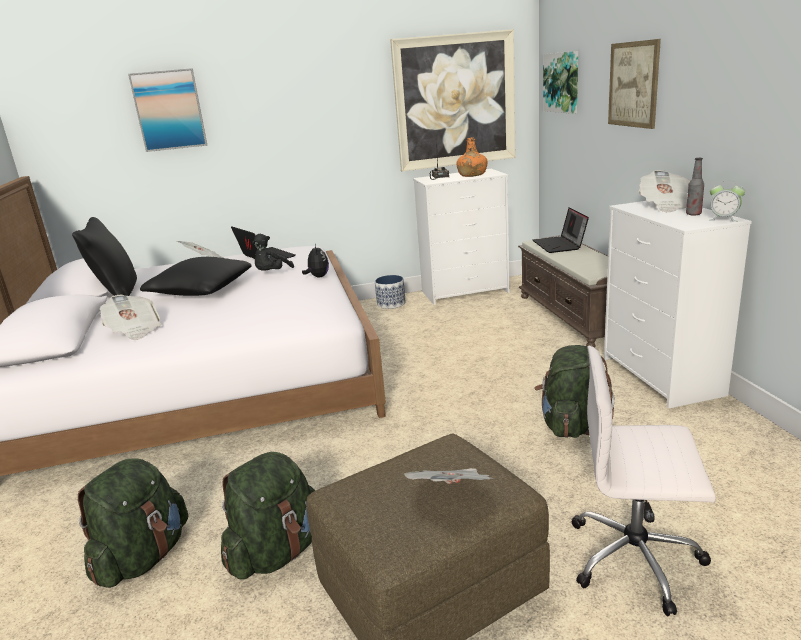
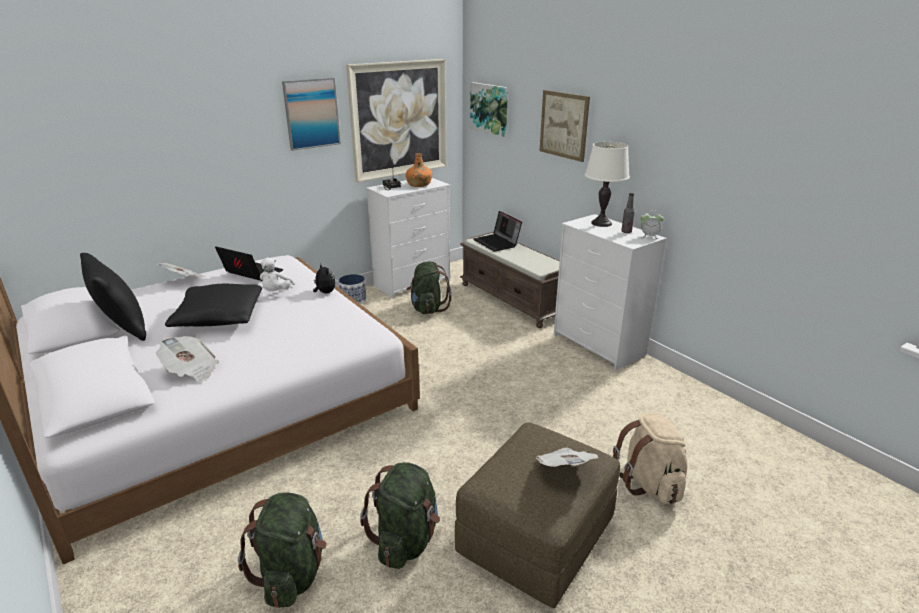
camera: 25 degrees left, 5 degrees up
(169, 110) = (134, 131): picture -> picture (311, 113)
(272, 273) = (276, 292): black plush toy -> white plush toy
(570, 425) = (559, 394): green backpack -> green backpack (427, 308)
(636, 558) = (649, 483): white office chair -> beige backpack
(665, 206) = (601, 223): newspaper -> white table lamp

